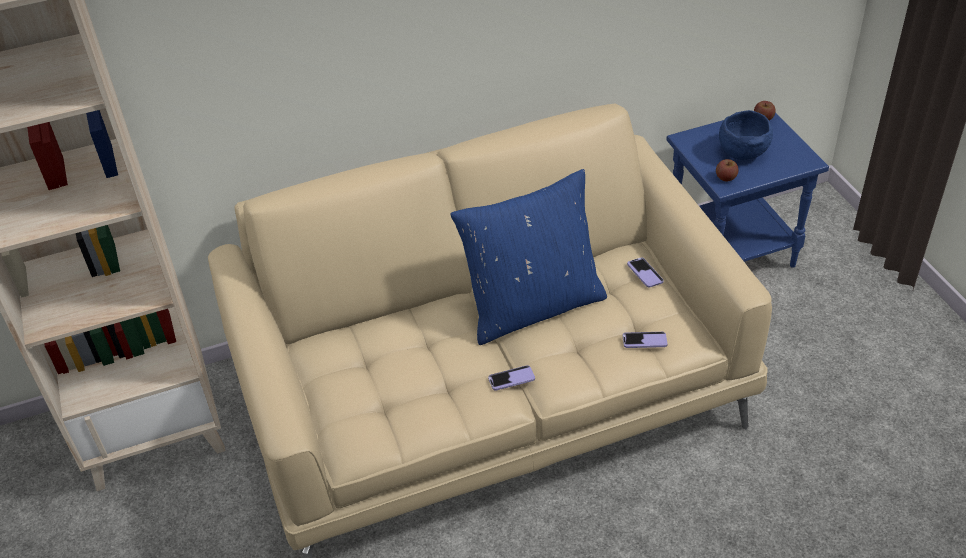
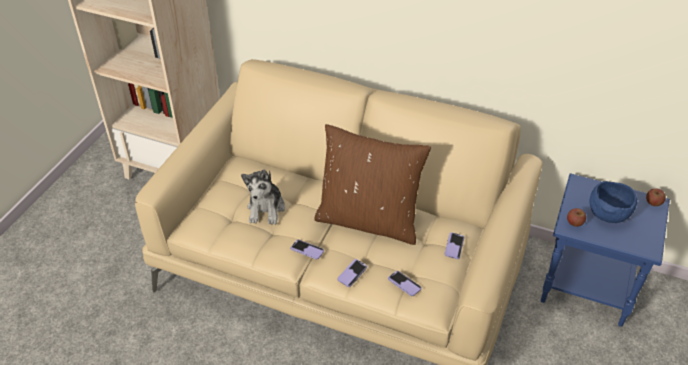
camera: 40 degrees right, 0 degrees up
(411, 370) = (266, 209): none -> plush toy
(533, 306) = (369, 220): blue pillow -> brown pillow
(585, 368) = (352, 273): none -> phone

